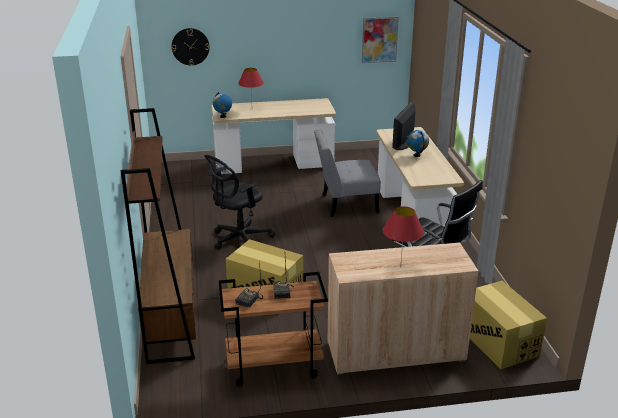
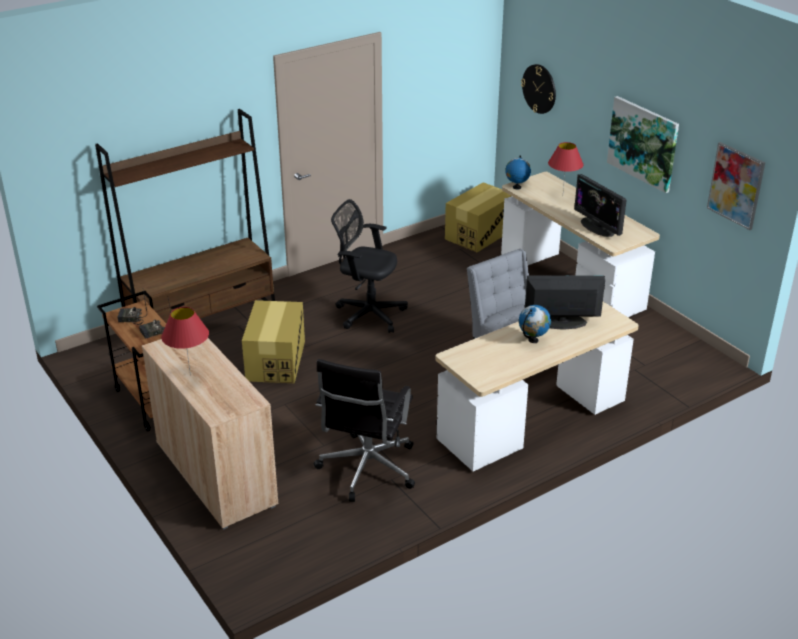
camera: 65 degrees right, 5 degrees up
(300, 44) = (643, 143): none -> picture
(301, 109) = (597, 227): none -> monitor
(498, 342) = (274, 550): cardboard box -> cardboard box (479, 234)

